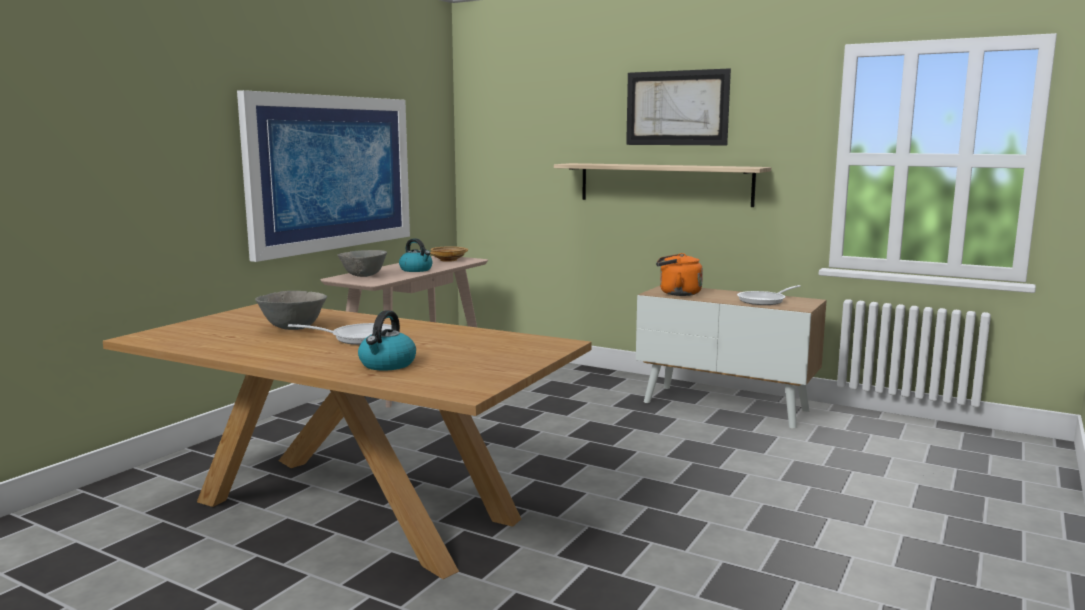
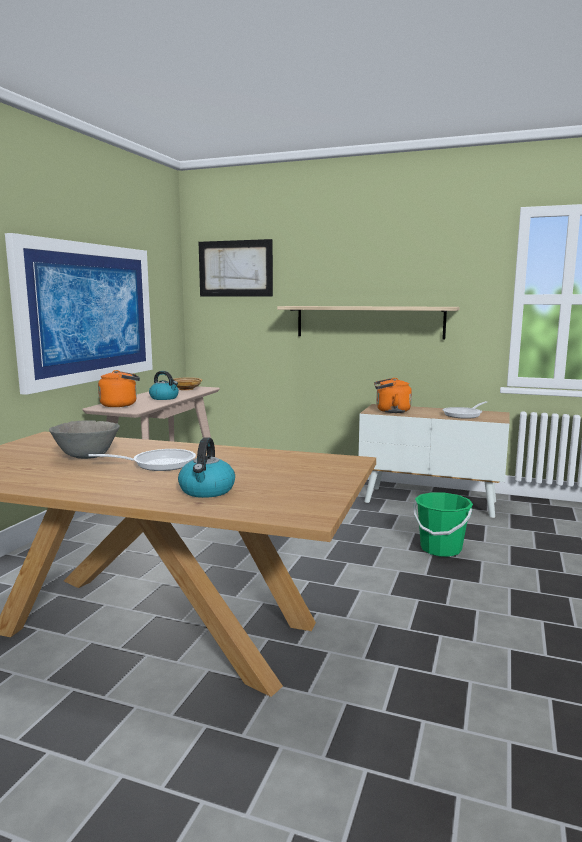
camera: 10 degrees left, 0 degrees up
(364, 276) = (121, 405): grey bowl -> orange kettle
(676, 108) = (379, 259): picture -> picture (235, 268)
(705, 458) = (440, 549): none -> green bucket

